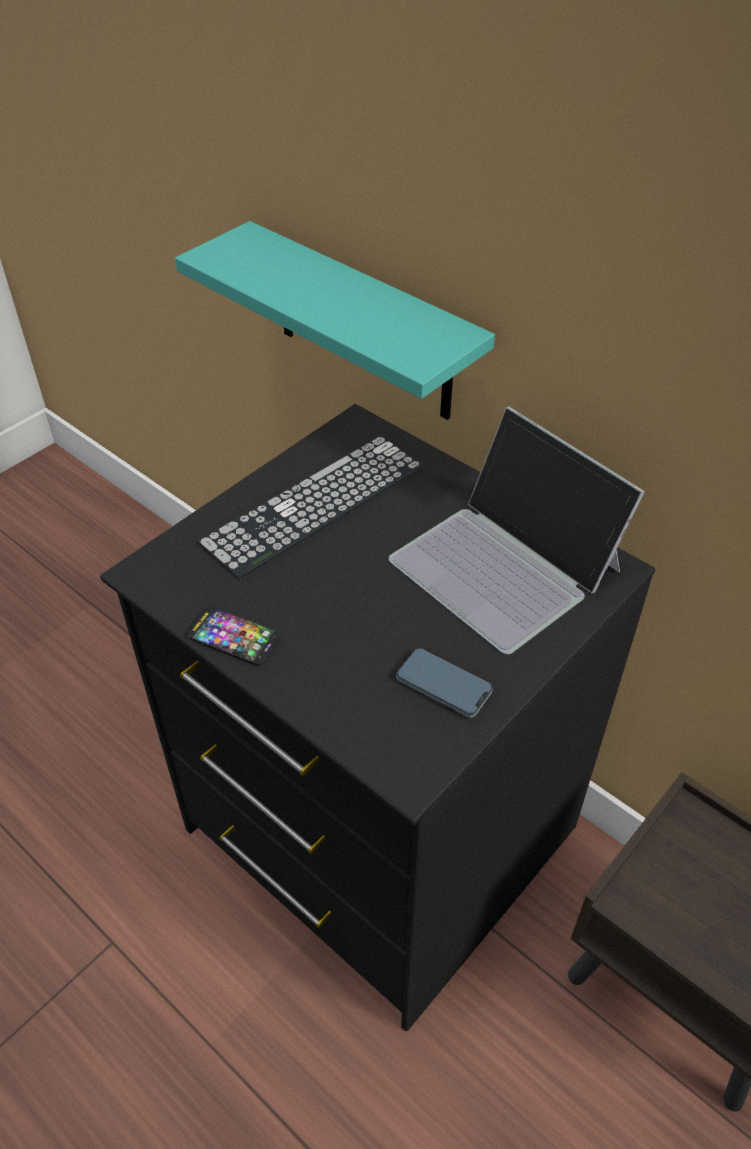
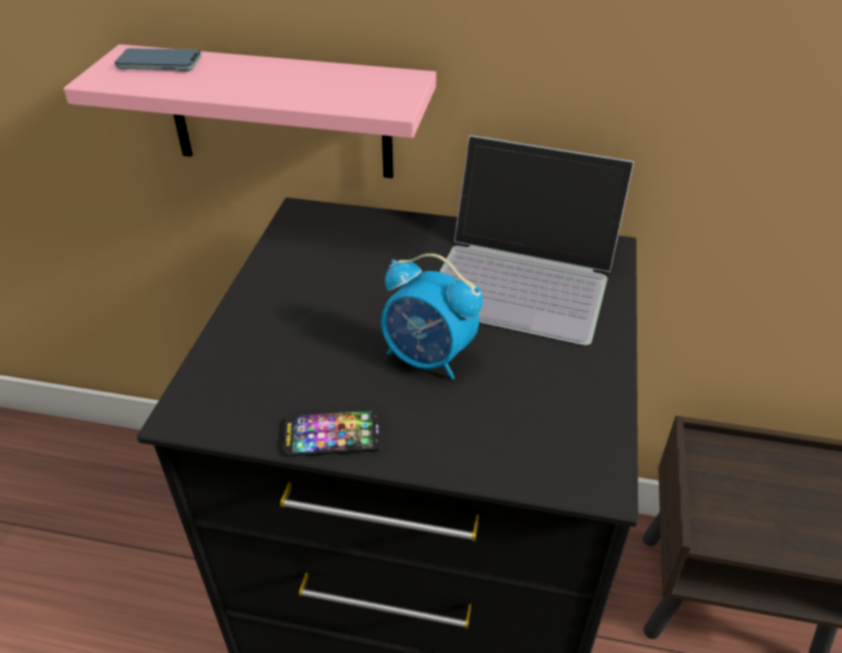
camera: 30 degrees left, 5 degrees down
(314, 503) = (316, 288): keyboard -> none
(357, 606) = (428, 358): none -> alarm clock
(363, 325) = (279, 113): turquoise shelf -> pink shelf
(443, 685) = (560, 392): phone -> phone (159, 64)

